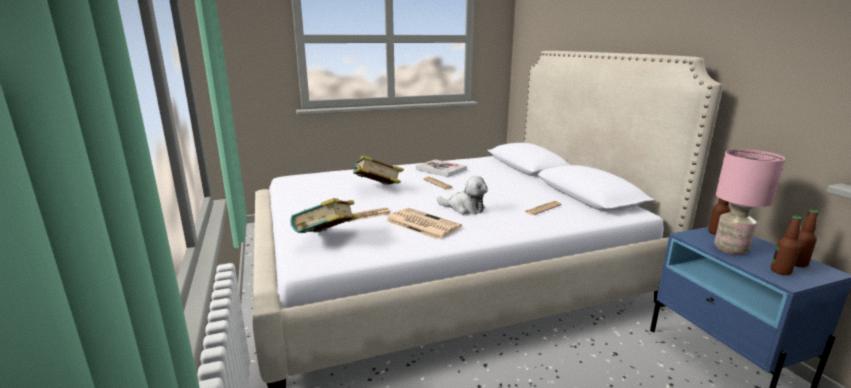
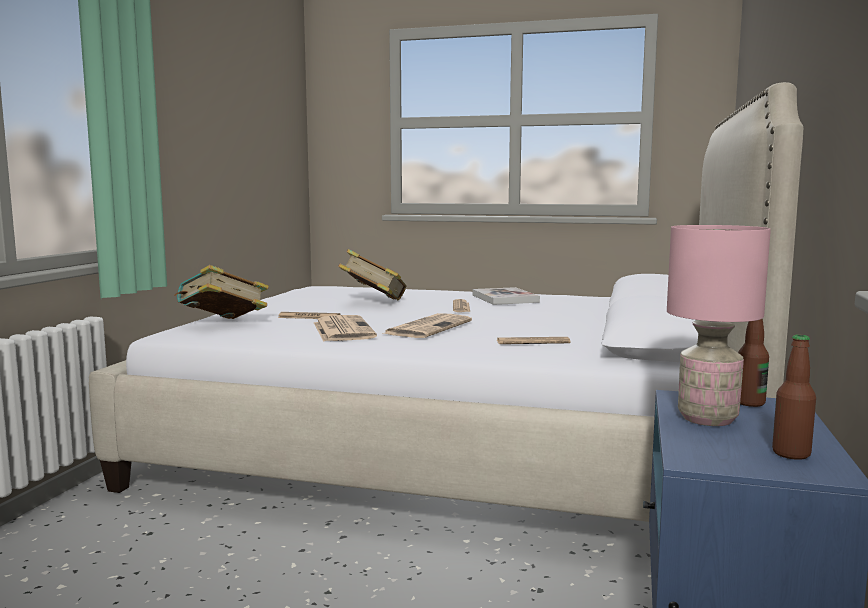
camera: 35 degrees right, 10 degrees down
(464, 208) = (428, 327): plush toy -> newspaper
(780, 271) = (721, 451): bottle -> none

